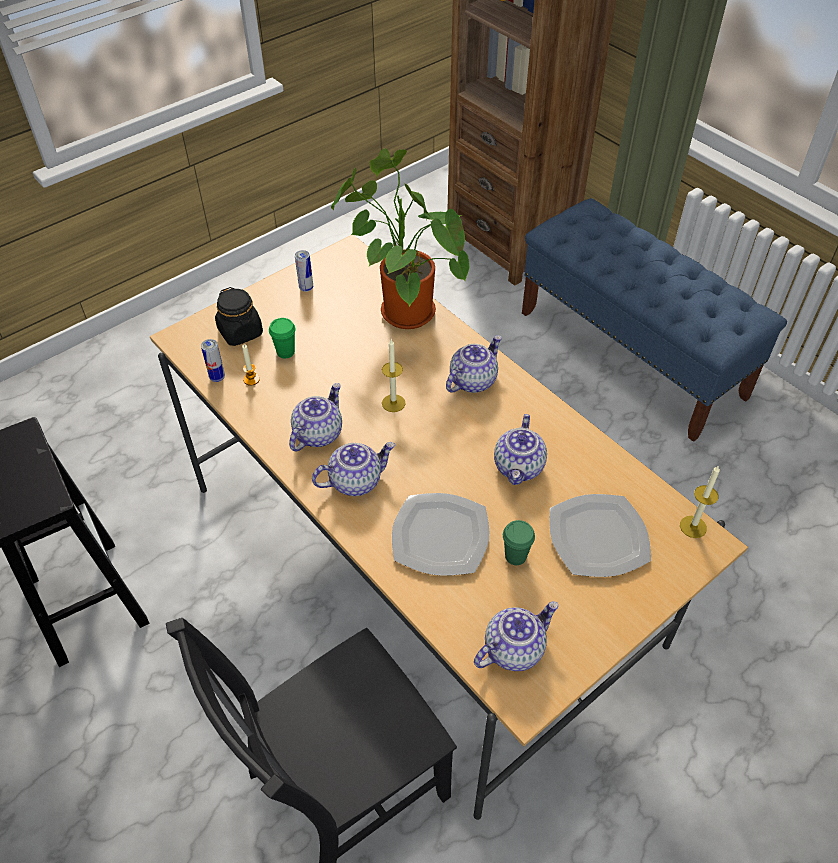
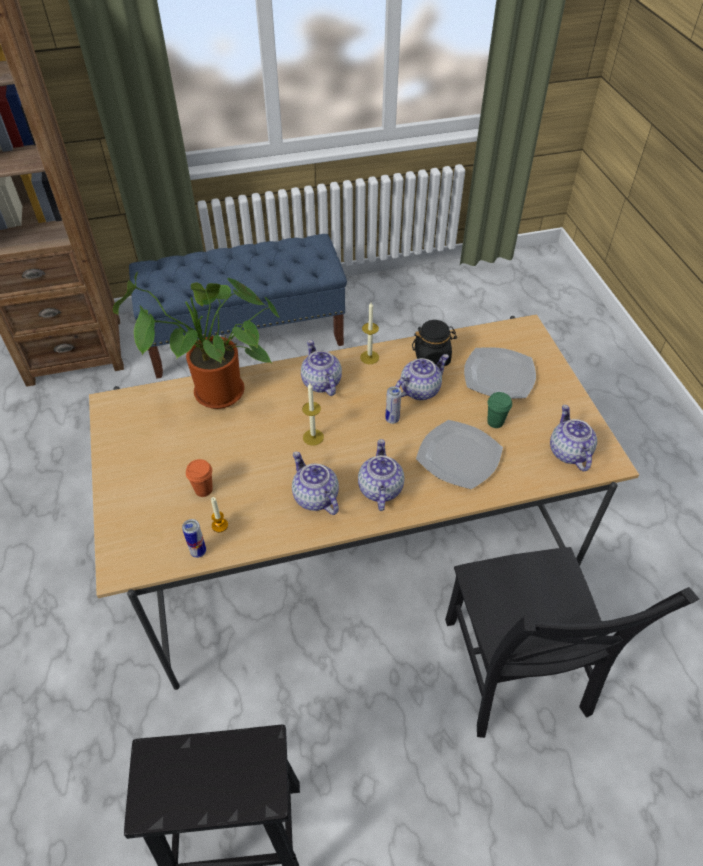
camera: 65 degrees left, 0 degrees up
(240, 332) = (152, 516): black jar -> black jar (432, 357)
(285, 352) = (203, 490): green cup -> orange cup
(306, 288) = (132, 449): can -> can (392, 419)
(519, 467) = (419, 390): teapot -> teapot turned 75 degrees counterclockwise
(693, 526) = (511, 329): candle -> candle (369, 357)

